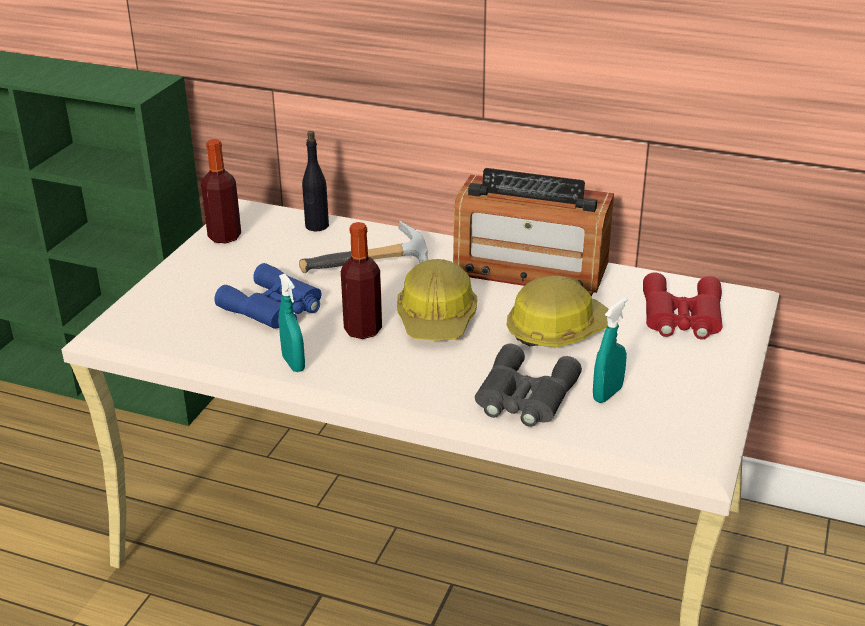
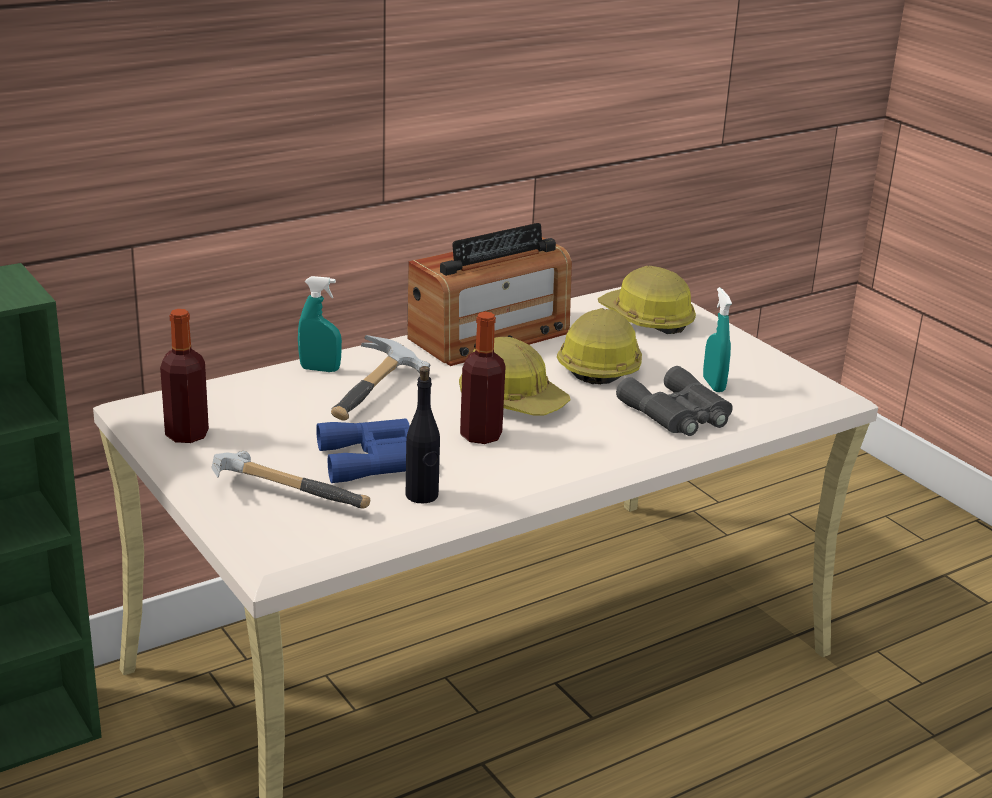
camera: 55 degrees left, 5 degrees down
(192, 298) = (287, 492): none -> hammer
(293, 364) = (490, 485): turquoise spray bottle -> turquoise spray bottle (320, 369)
(316, 226) = (251, 386): black bottle -> black bottle (422, 495)
(681, 317) = (647, 319): red binoculars -> hard hat

